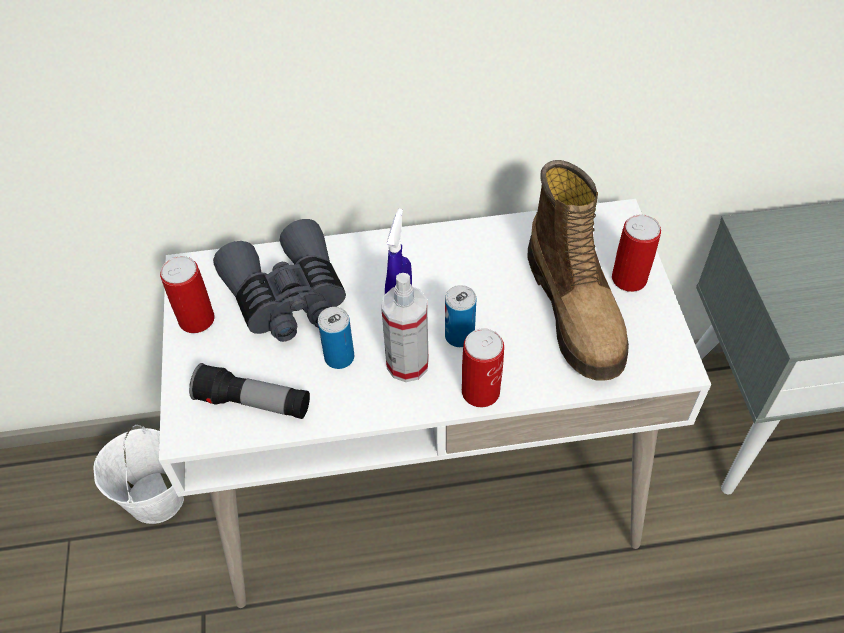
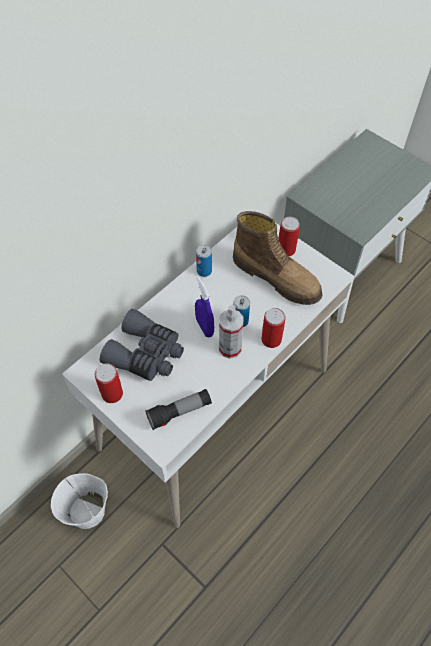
camera: 40 degrees left, 5 degrees up
(339, 357) = (197, 365): can -> can (204, 271)

